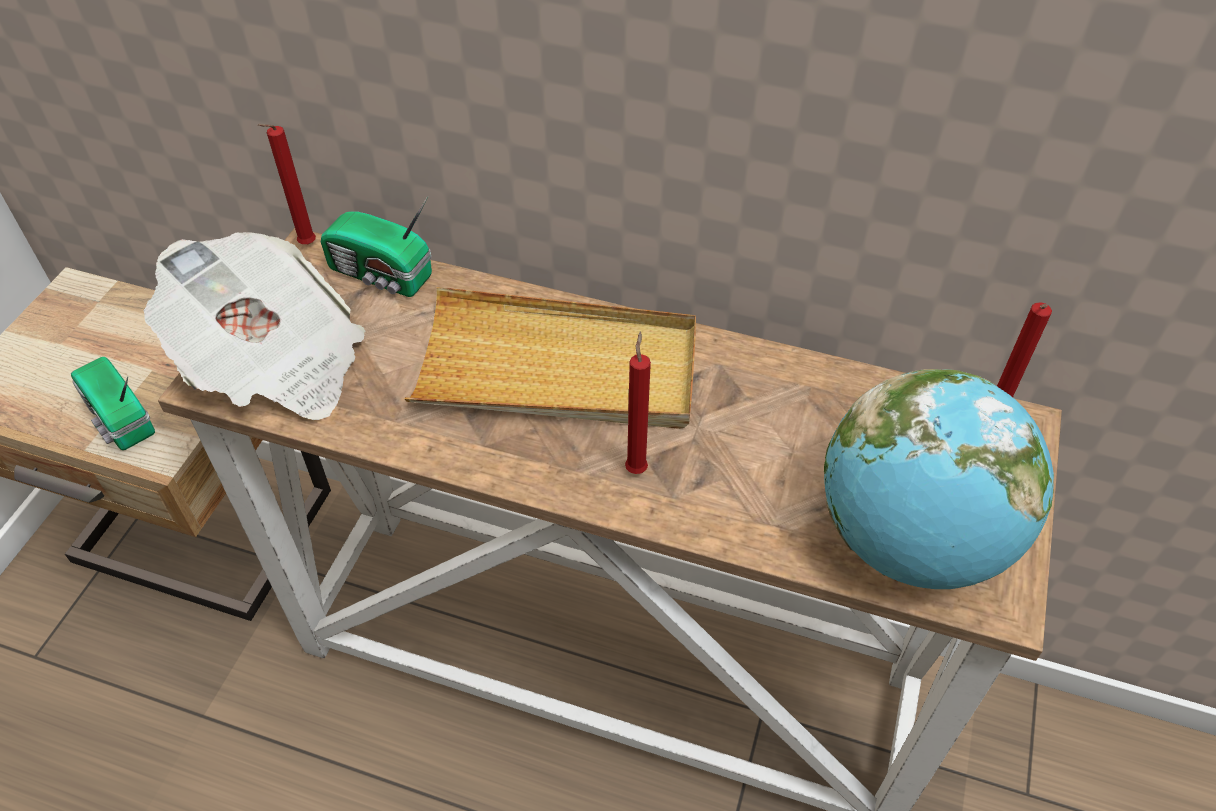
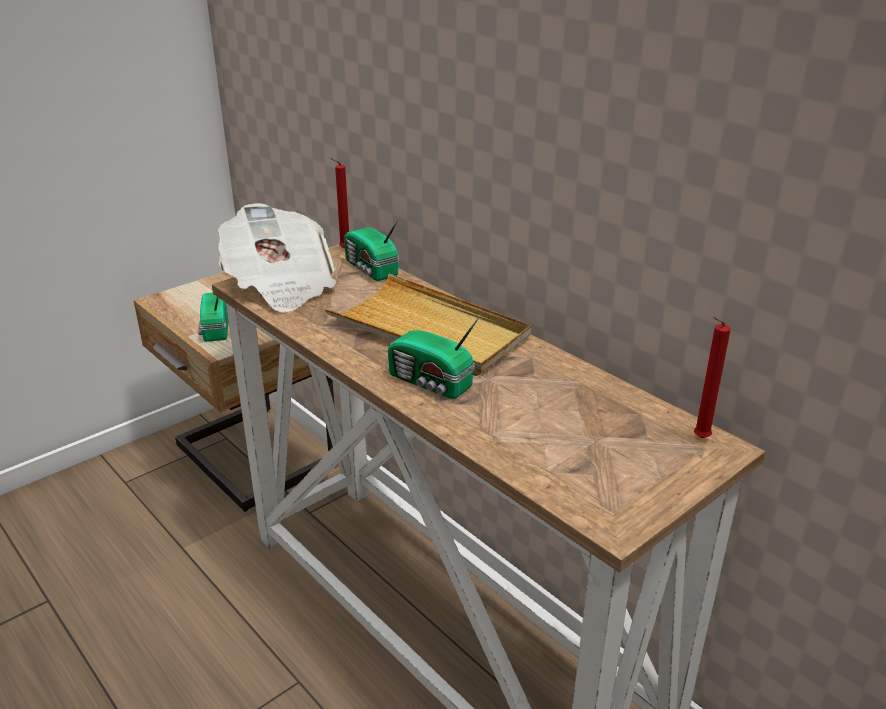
camera: 30 degrees right, 20 degrees down
(636, 467) = (431, 383): red candle -> radio
(911, 540) = (578, 472): globe -> none

